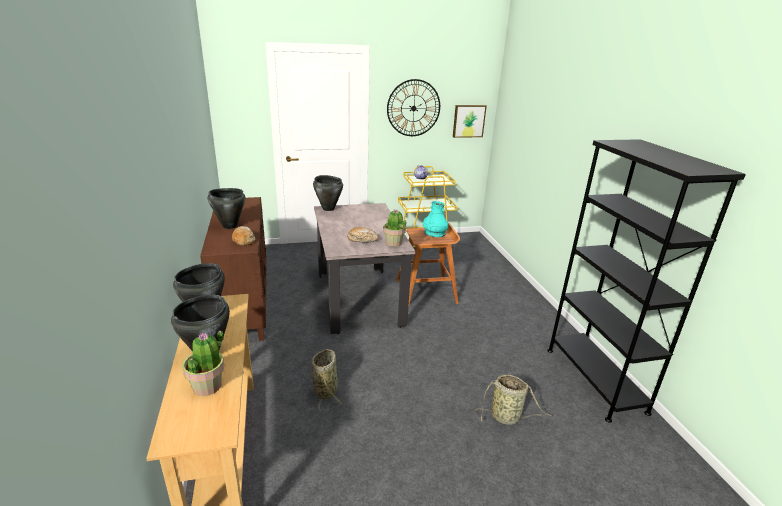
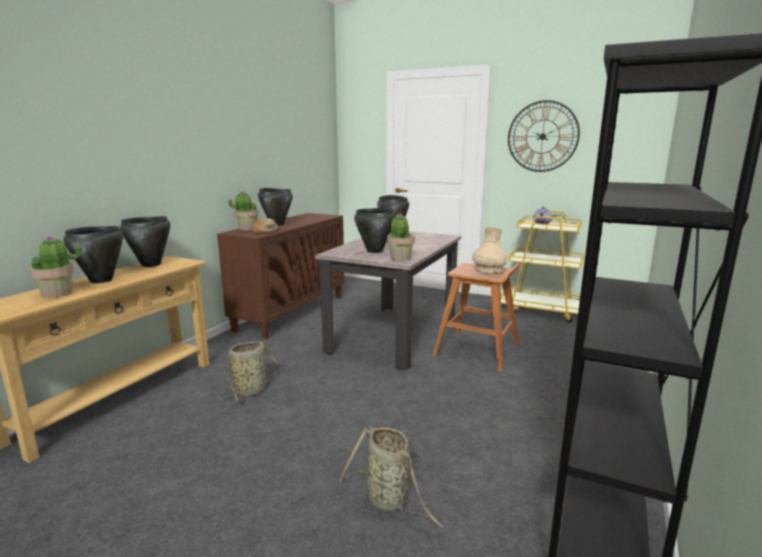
camera: 40 degrees right, 10 degrees down
(215, 240) = (247, 228): none -> potted plant
(362, 239) = (375, 251): bread -> black cooking pot
(434, 233) = (488, 270): turquoise vase -> beige vase
(468, 121) = (623, 153): picture -> none

